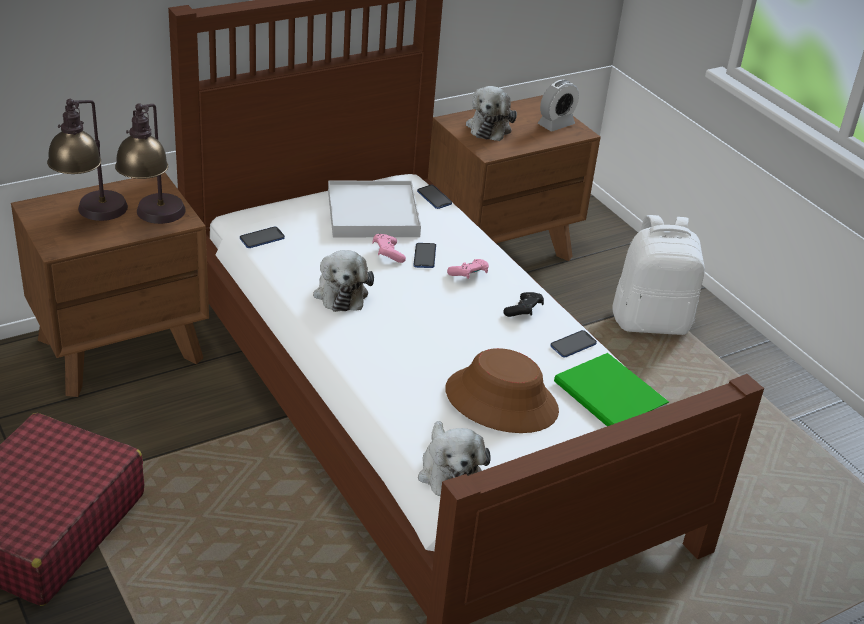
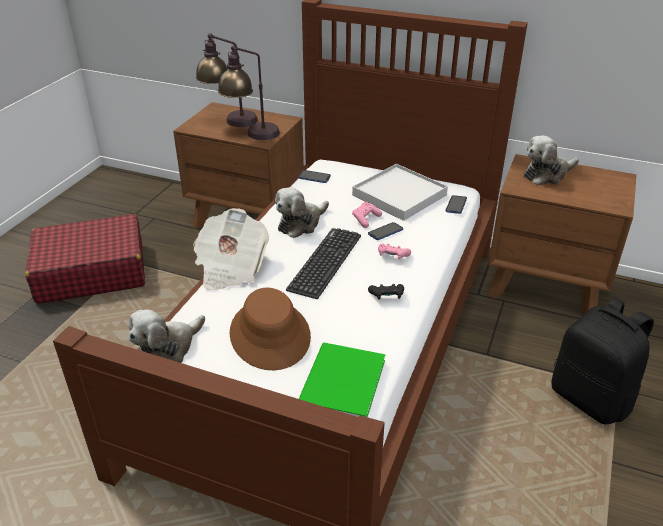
camera: 55 degrees right, 0 degrees up
(361, 372) = (230, 267): none -> newspaper
(428, 314) = (325, 262): none -> keyboard
(556, 124) = (606, 194): alarm clock -> none
(573, 345) = (380, 336): phone -> none
(651, 321) = (591, 398): white backpack -> black backpack

